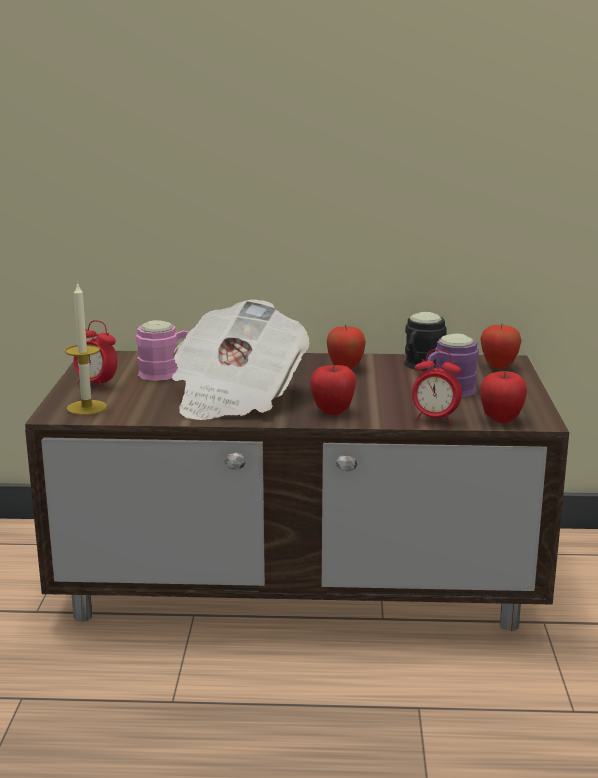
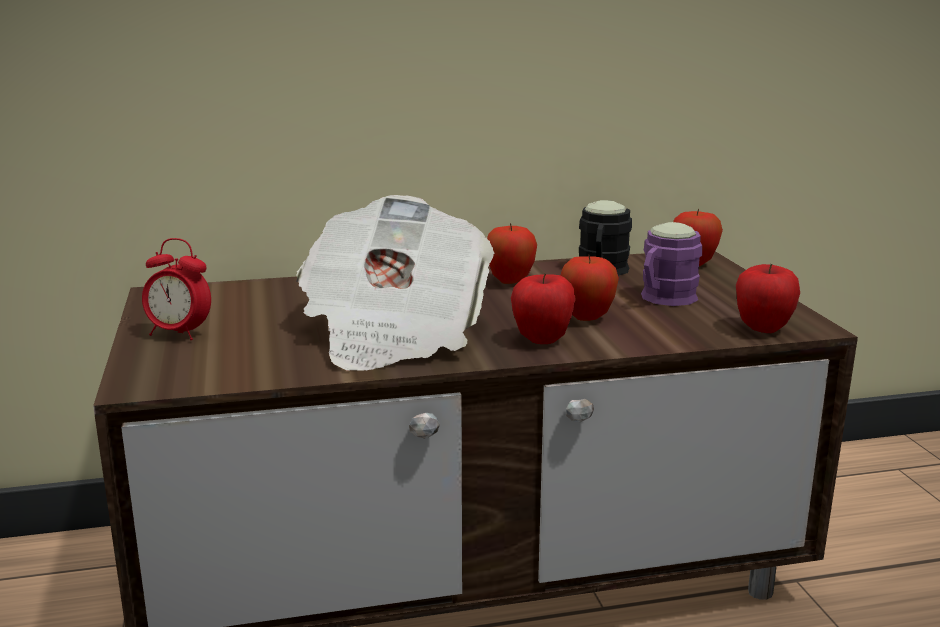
camera: 15 degrees left, 0 degrees up
(86, 407) = (182, 369): candle -> none
(167, 373) = (274, 308): pink mug -> none
(378, 400) = (587, 318): none -> apple
(434, 419) = (682, 337): alarm clock -> none

